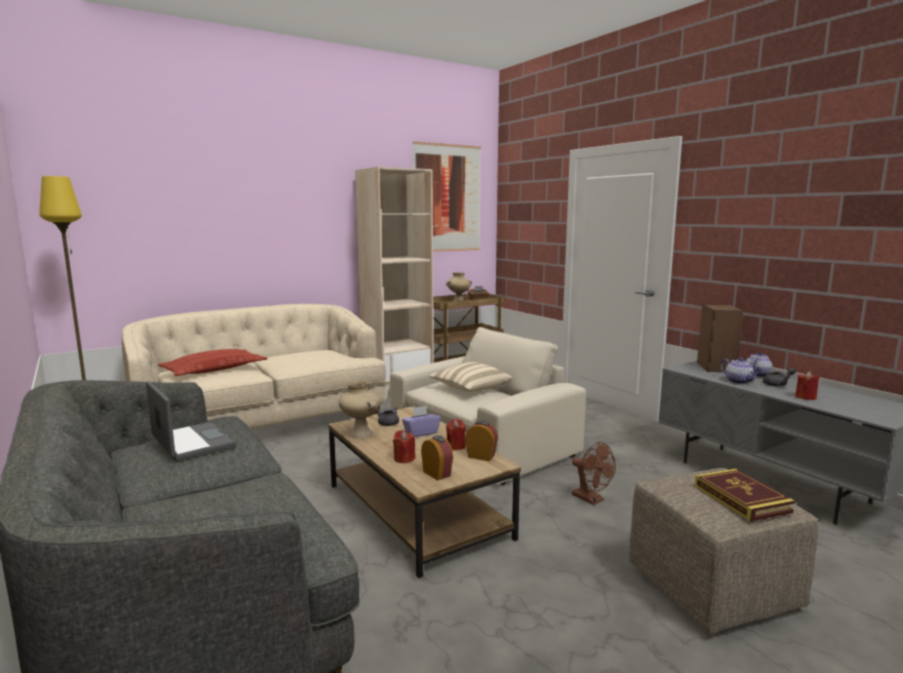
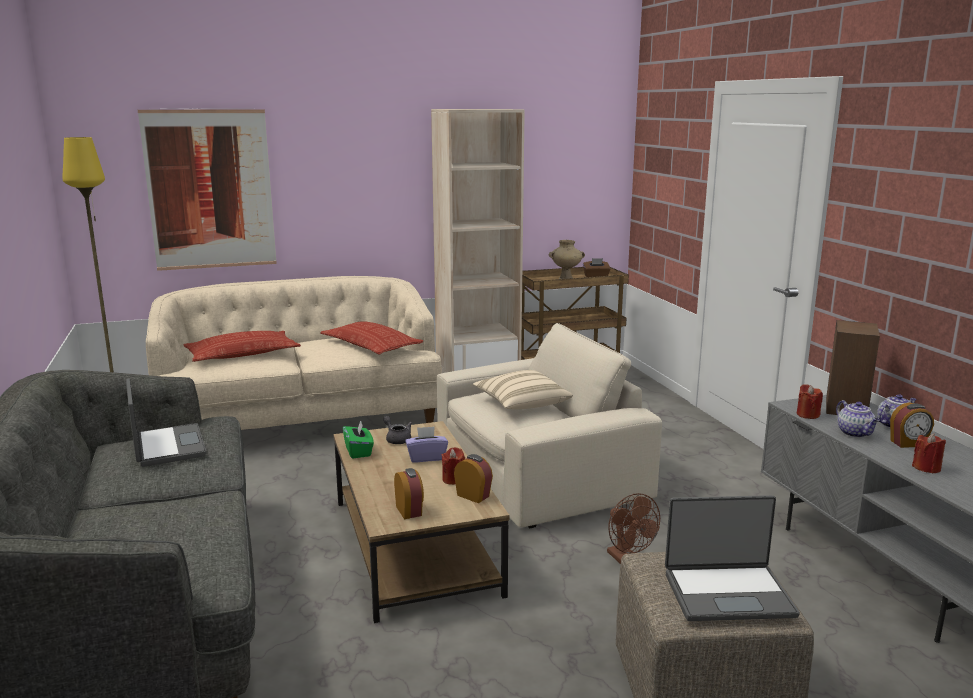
camera: 15 degrees right, 5 degrees up
(324, 356) = (371, 345): none -> pillow
(360, 434) = (359, 451): beige vase -> green tissue box
(404, 459) = (386, 488): red candle -> red candle (807, 415)
(447, 198) = (560, 140): picture -> picture (210, 189)
(741, 499) = (728, 593): book -> laptop
(778, 384) = (908, 443): grey teapot -> alarm clock

